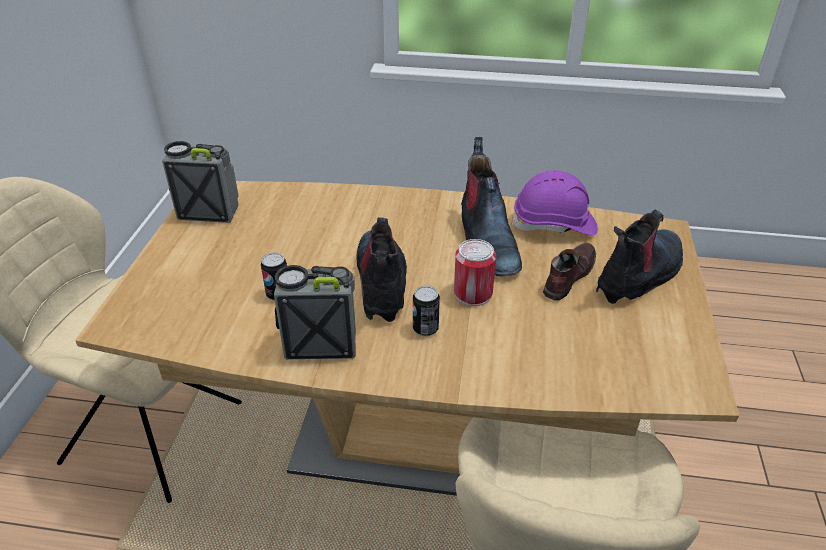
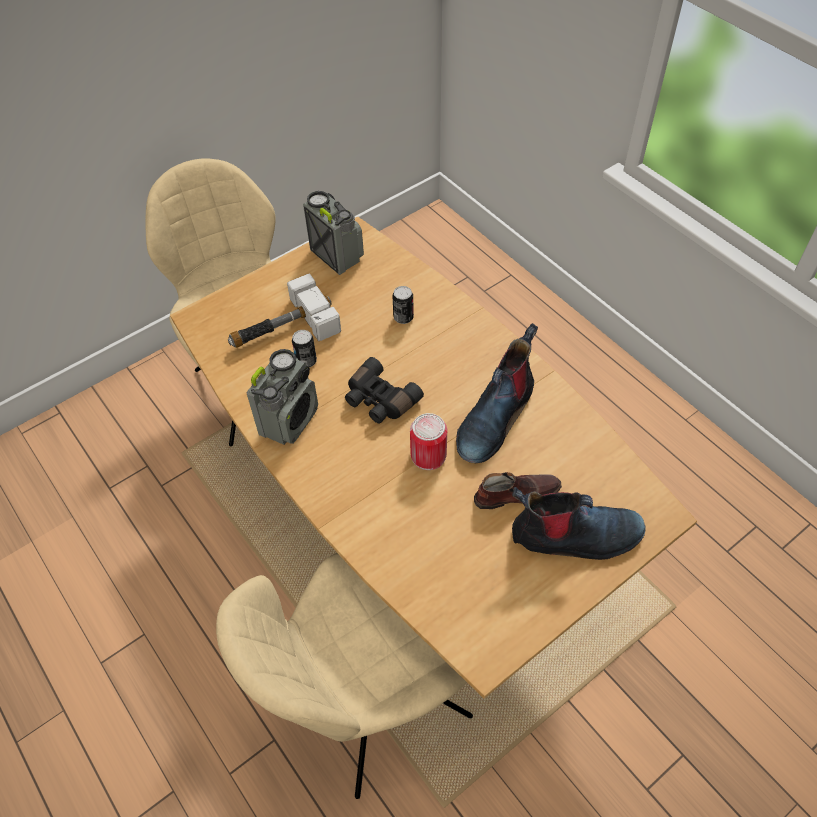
camera: 45 degrees right, 15 degrees up
(222, 285) = (282, 329): none -> hammer
(320, 343) = (289, 420): radio -> radio turned 75 degrees clockwise
(382, 283) = (379, 400): boot -> black binoculars
(425, 329) = (363, 459): can -> can (403, 317)
(554, 224) = (570, 440): purple hard hat -> none

